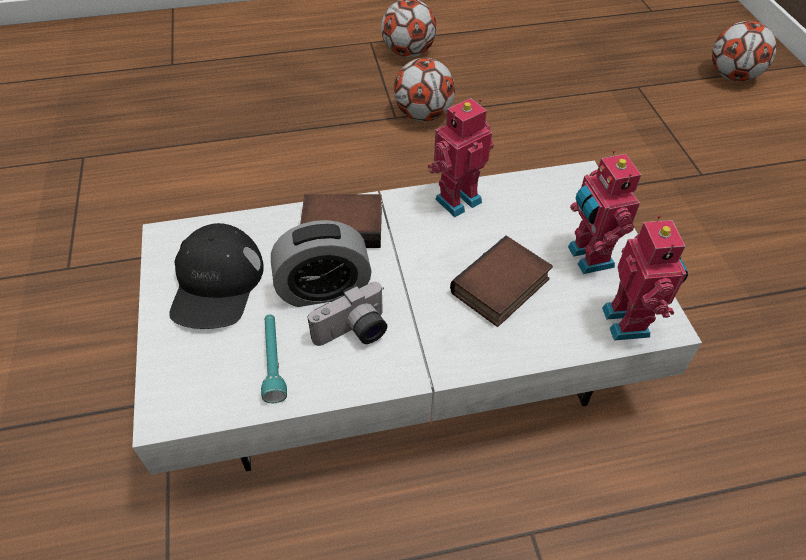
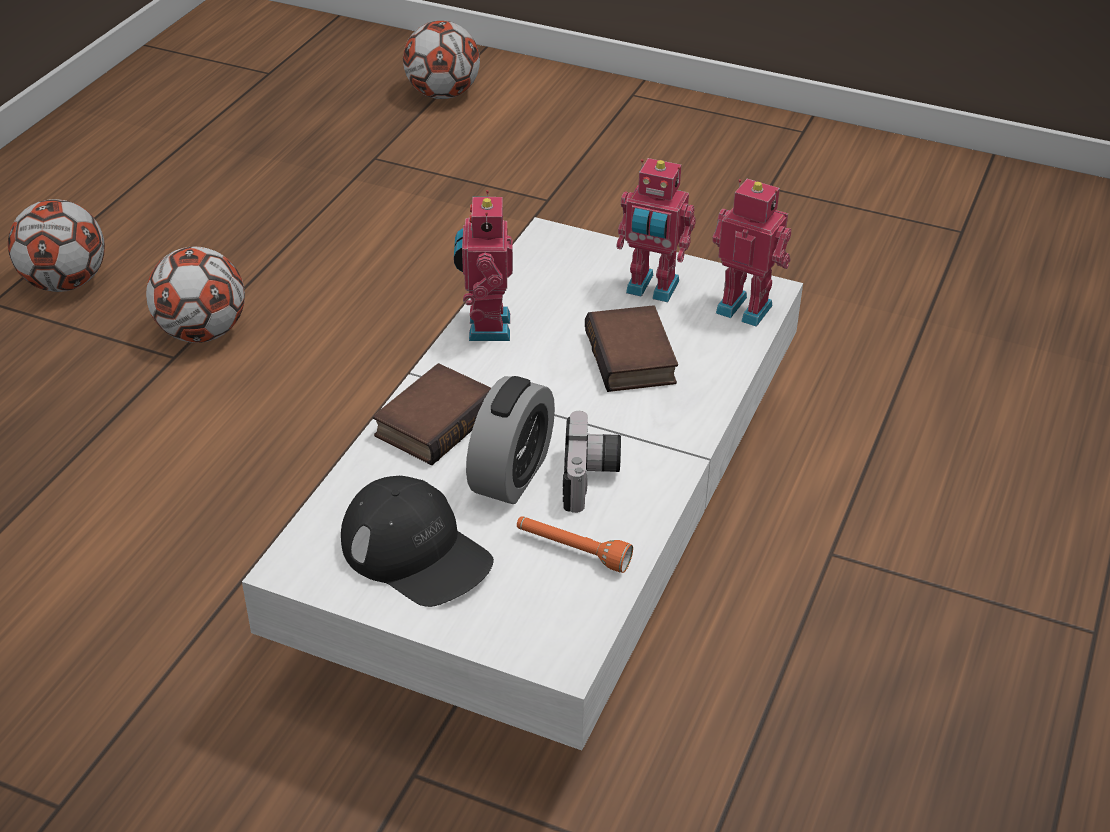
camera: 55 degrees left, 10 degrees down
(273, 361) = (572, 550): turquoise flashlight -> orange flashlight

